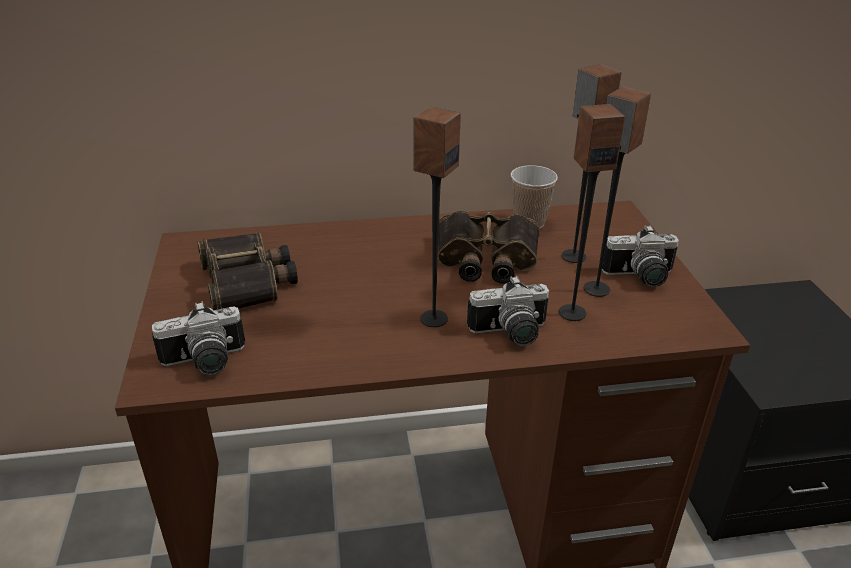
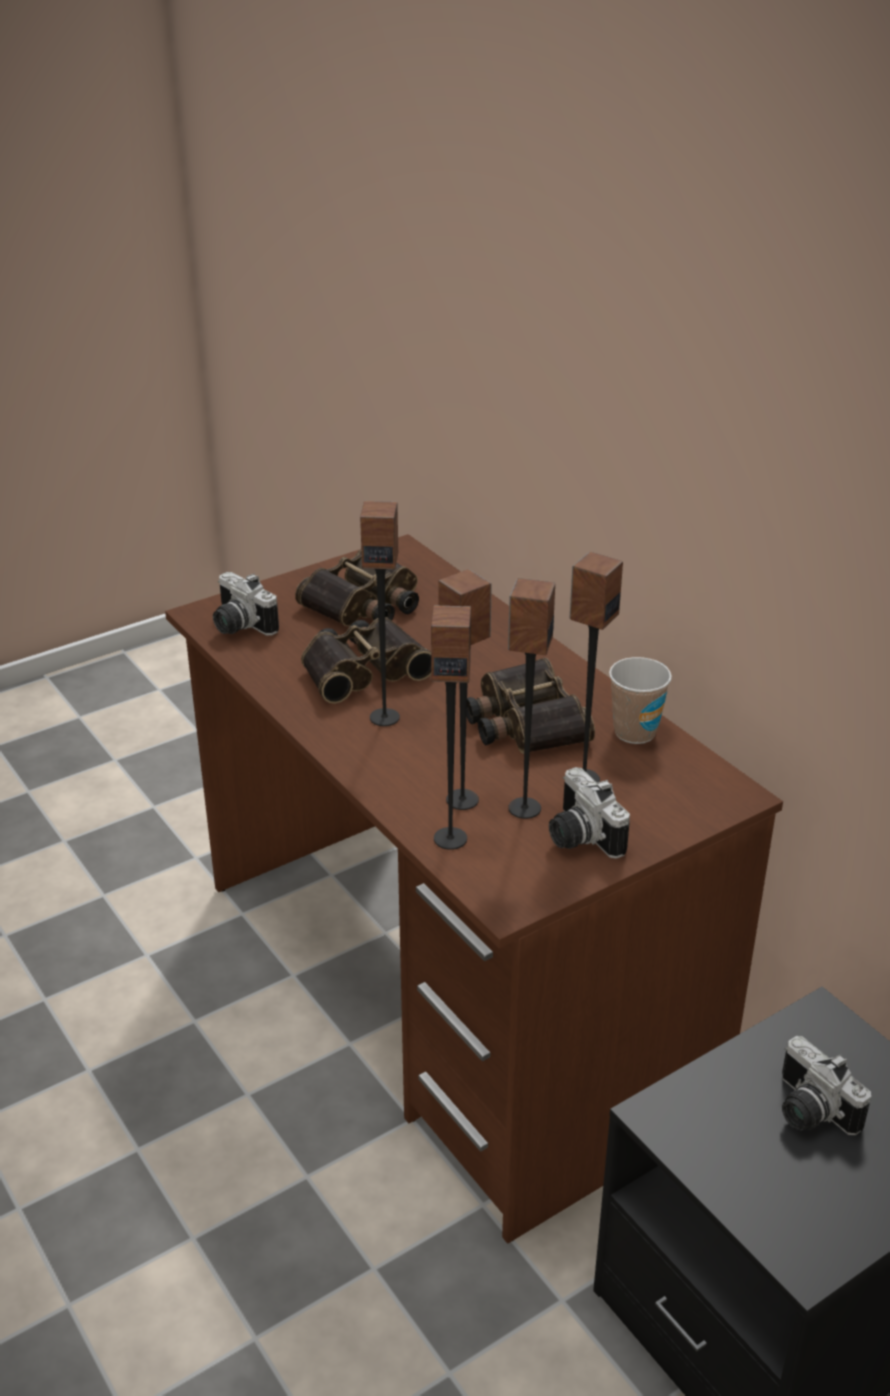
camera: 65 degrees right, 0 degrees up
(351, 310) = (363, 669): none -> binoculars
(511, 334) = (393, 768): camera -> camera (808, 1111)
(619, 332) = (450, 838): none -> speaker

